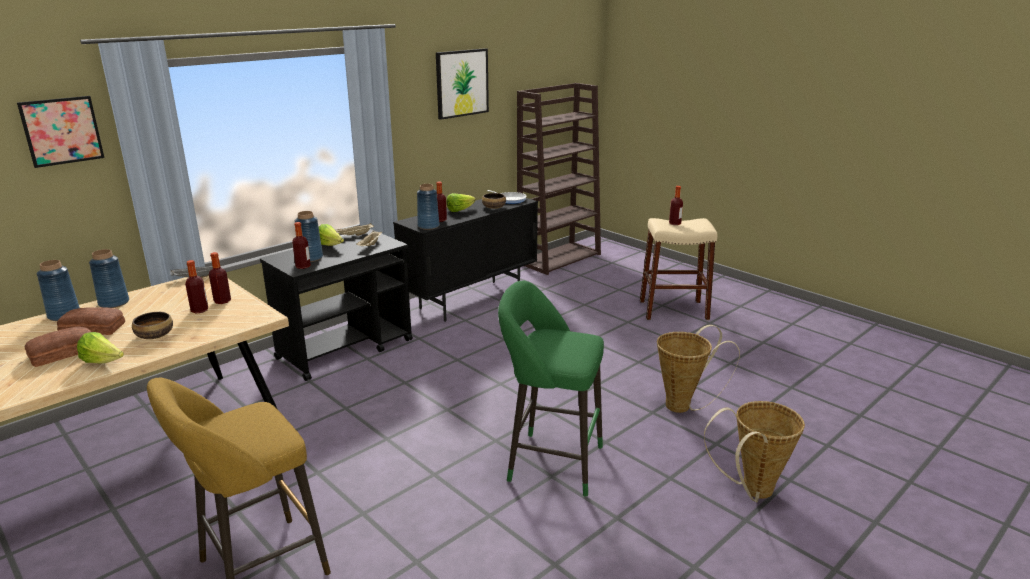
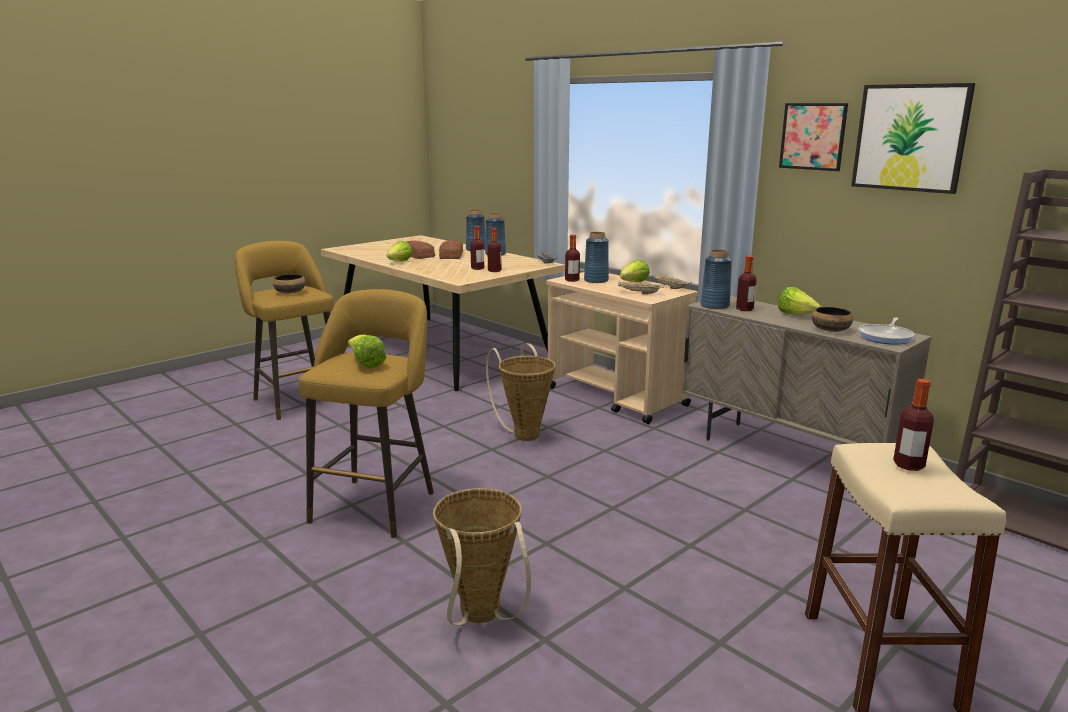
camera: 90 degrees right, 5 degrees down
(62, 131) = (521, 126): picture -> picture (812, 136)
(155, 335) = (436, 265): bowl -> bowl (290, 292)
(346, 349) = (617, 397): black cart -> beige cart
(471, 300) = (785, 453): black cabinet -> beige cabinet
(549, 462) = (376, 503): green stool -> yellow stool
(564, 342) = (366, 364): none -> lettuce
(751, 492) = (247, 651): basket -> basket (524, 433)

